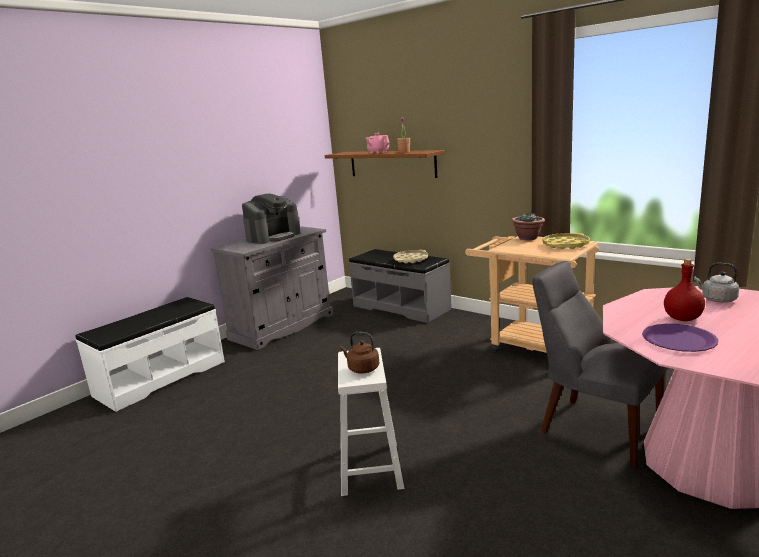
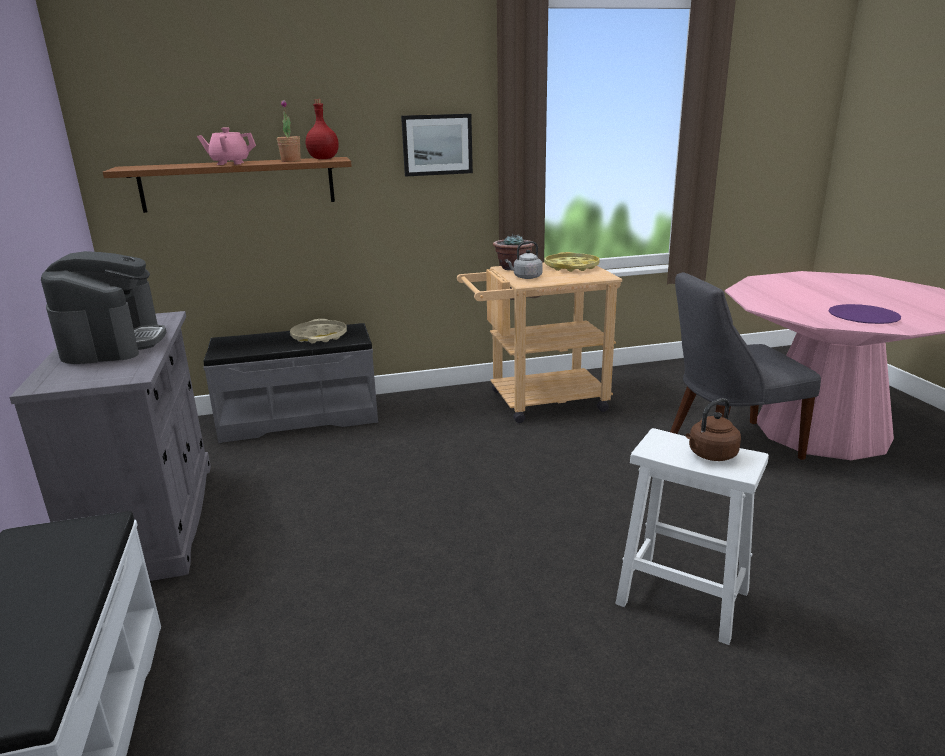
camera: 55 degrees left, 5 degrees up
(498, 143) = (437, 144): none -> picture
(682, 318) = (815, 302): red bottle -> red bottle (323, 159)
(716, 299) = (785, 284): grey kettle -> grey kettle (526, 277)

